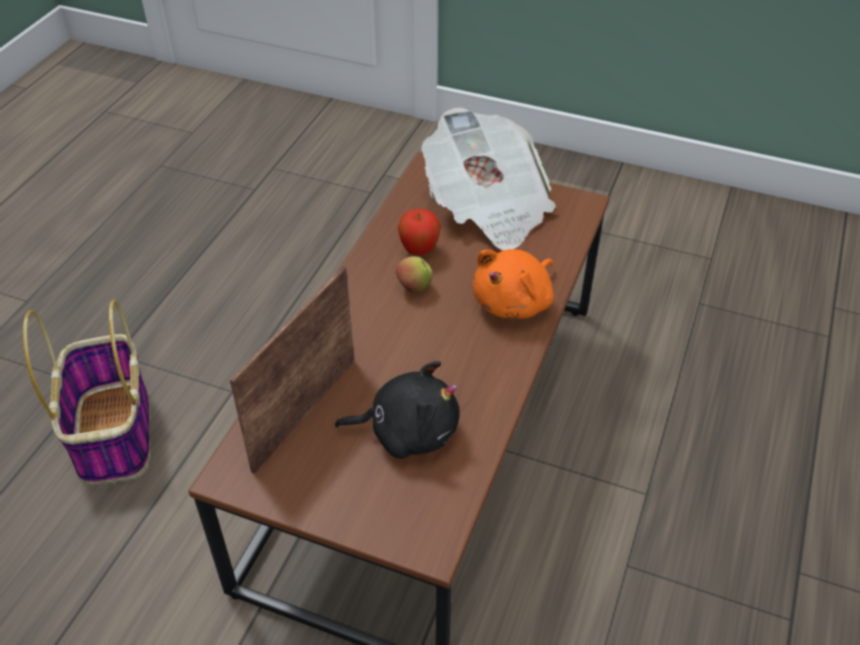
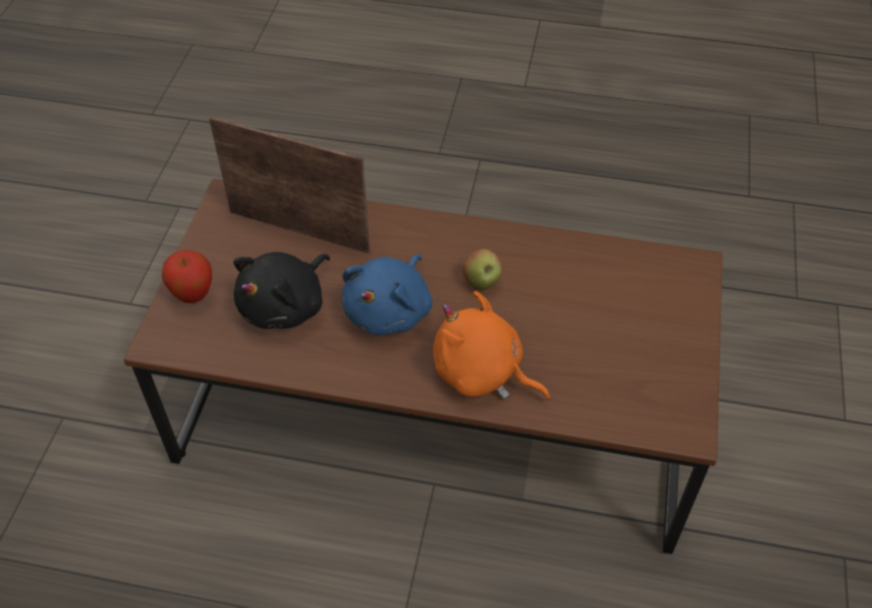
camera: 80 degrees right, 5 degrees up
(113, 431) = (394, 182): basket -> none
(408, 431) = (286, 306): black plush toy -> black plush toy turned 45 degrees clockwise
(419, 250) = (542, 278): apple -> apple (193, 295)
(432, 353) = (390, 311): none -> blue plush toy
(487, 207) = (641, 331): newspaper -> none

